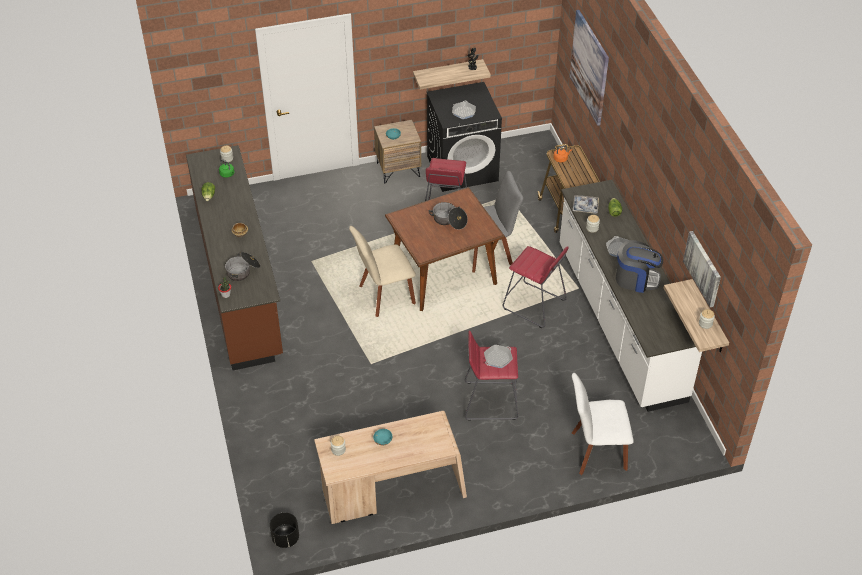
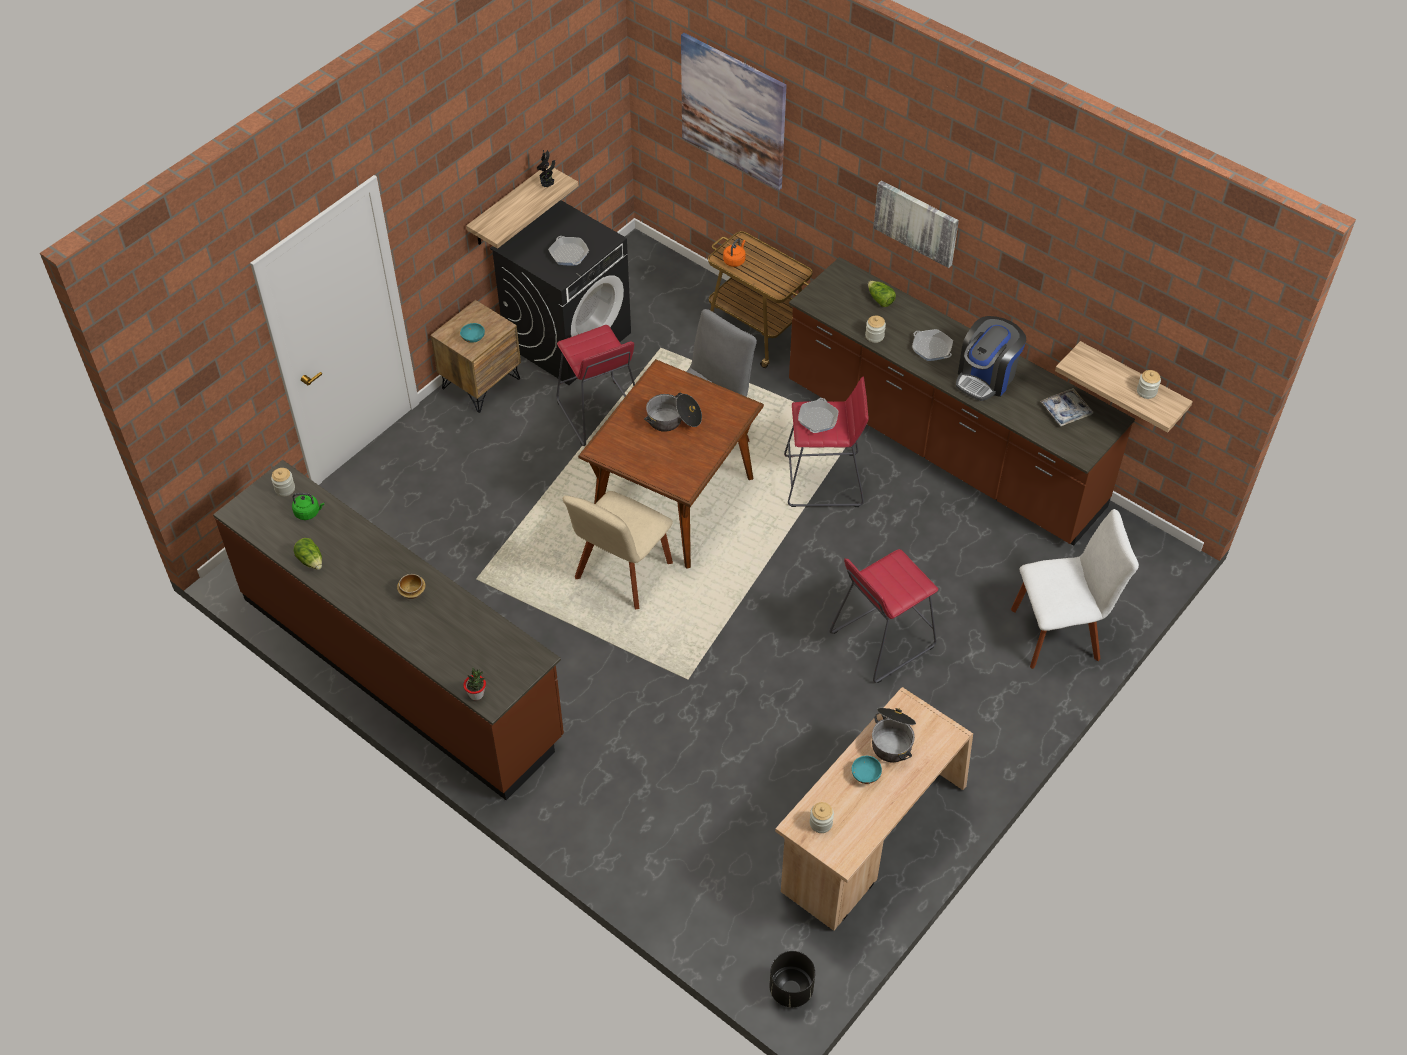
camera: 35 degrees left, 5 degrees up
(243, 271) = (468, 645): cooking pot -> cooking pot (892, 739)
(498, 358) = (894, 577): frying pan -> frying pan (817, 419)
(585, 206) = (840, 311): tray -> tray (1066, 411)
(595, 451) = (1060, 632): white chair -> white chair turned 150 degrees counterclockwise
(618, 322) = (942, 447): white counter -> brown counter
(636, 279) = (986, 377): coffee machine -> coffee machine turned 150 degrees clockwise
(703, 268) = (1106, 319): picture -> picture (916, 222)

